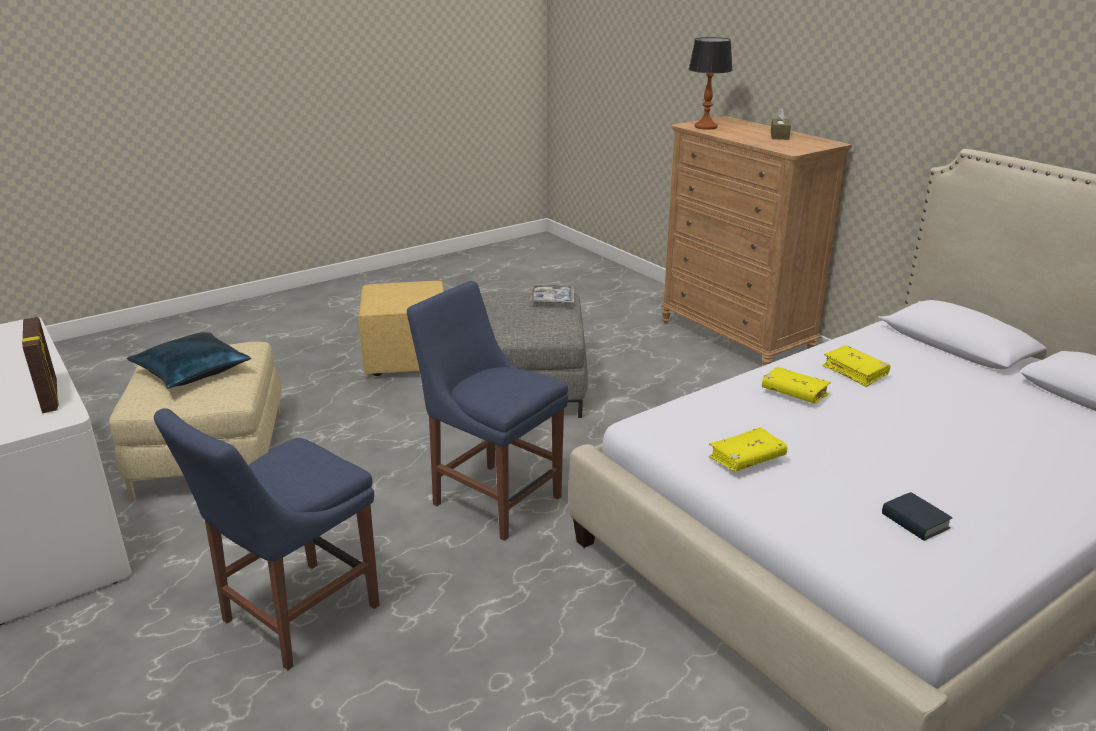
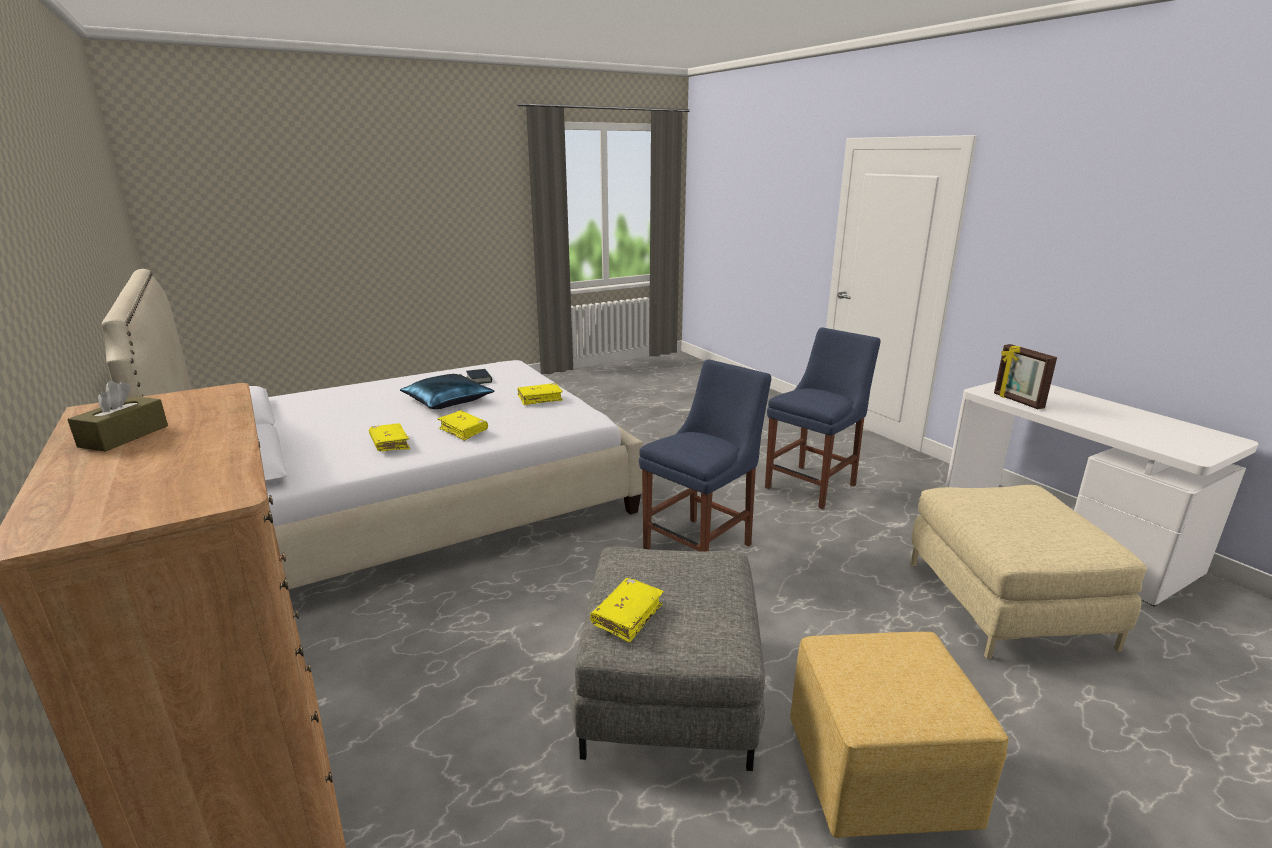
camera: 175 degrees left, 5 degrees down
(192, 371) = (1024, 513): blue pillow -> blue pillow (447, 400)
(492, 498) = (701, 544): blue chair -> blue chair turned 90 degrees counterclockwise
(552, 299) = (627, 616): tray -> yellow book
(706, 127) = (197, 483): table lamp -> none

